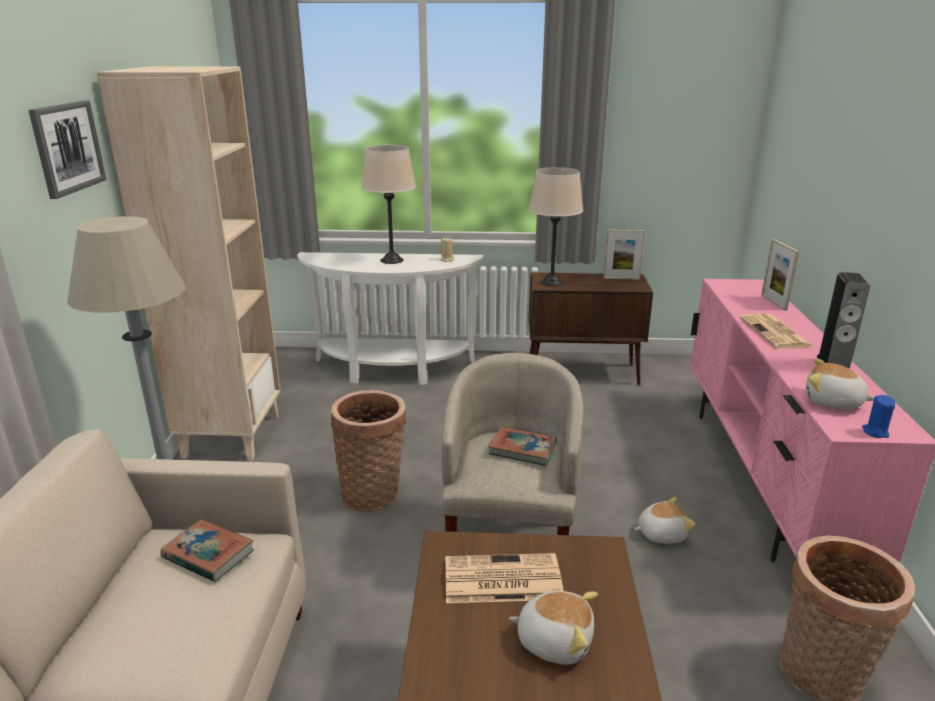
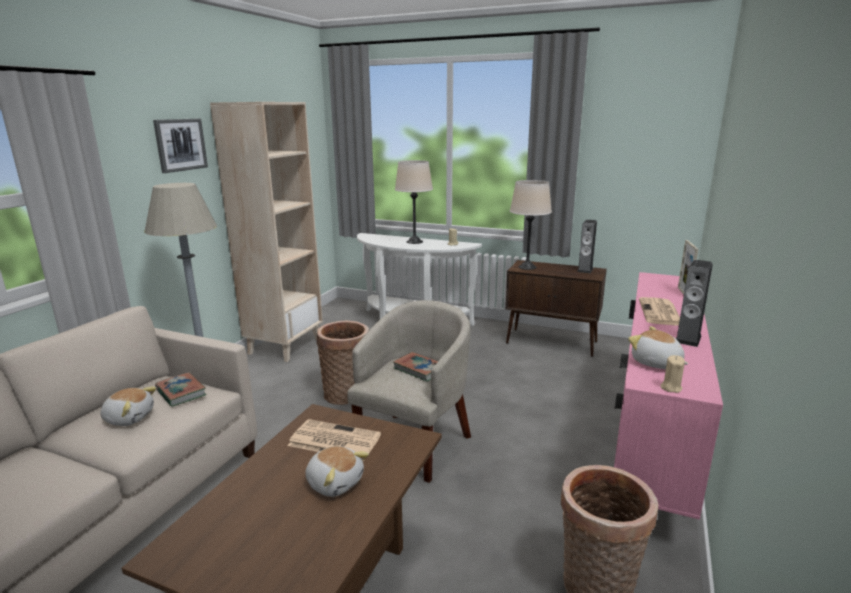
camera: 20 degrees right, 5 degrees down
(621, 278) = (585, 270): picture frame -> speaker
(661, 533) = (534, 460): plush toy -> plush toy (129, 417)
(875, 432) = (670, 388): blue candle -> beige candle

